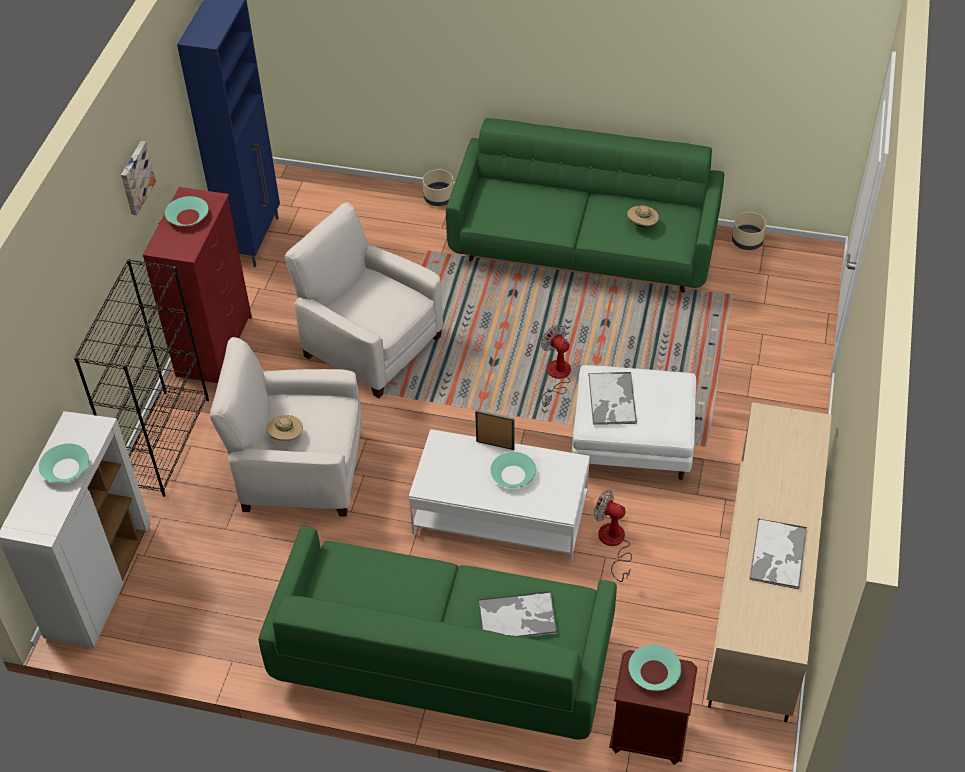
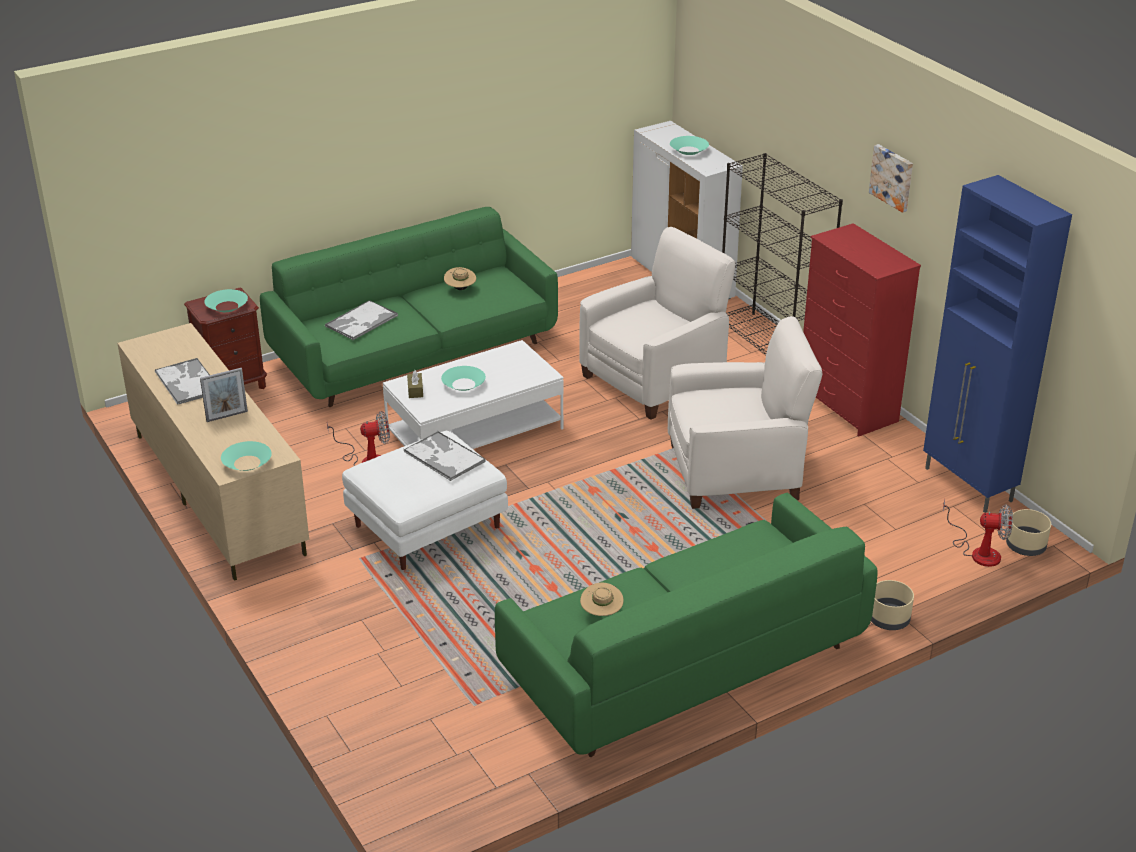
camera: 135 degrees right, 15 degrees down
(187, 217) = (872, 253): turquoise bowl -> turquoise bowl (247, 463)
(286, 436) = (647, 310): beige hat -> beige hat (460, 289)
(495, 445) = (501, 392): picture frame -> picture frame (227, 416)
(556, 377) = (552, 537): fan -> fan (978, 551)
(557, 495) = (415, 390): none -> brown tissue box
(747, 241) = (520, 780): beige planter -> beige planter (1025, 547)

